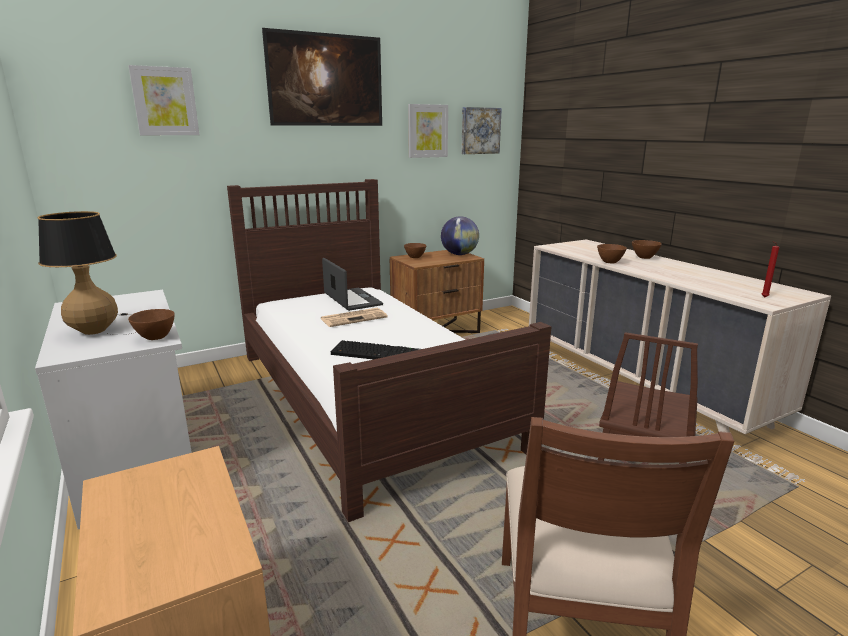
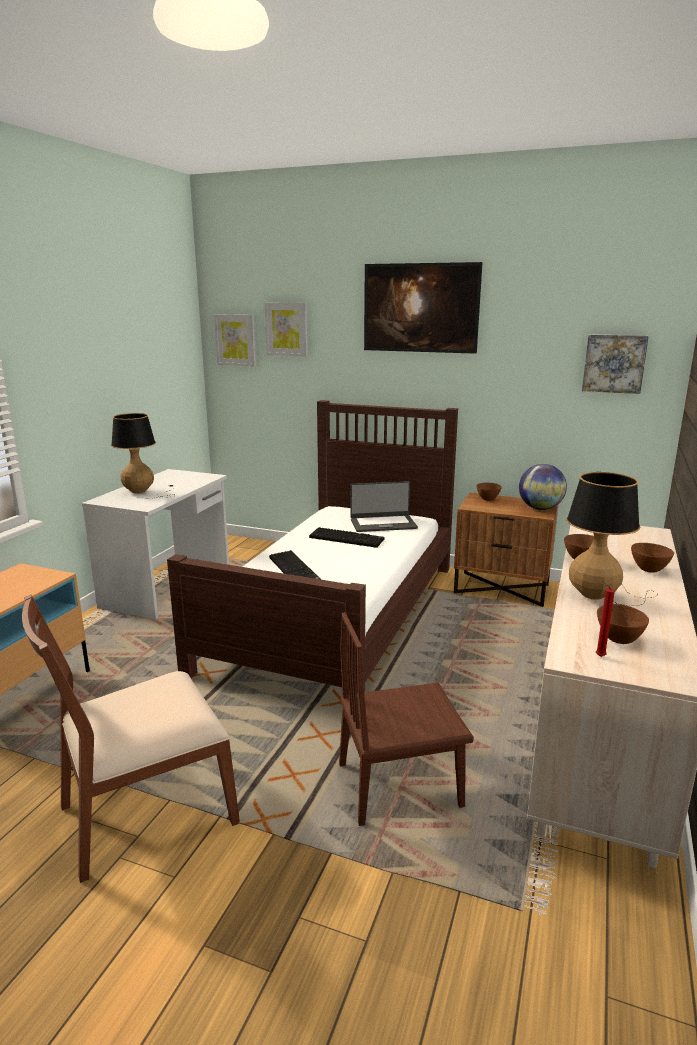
camera: 50 degrees right, 0 degrees up
(154, 337) = (147, 504): brown bowl -> brown bowl (618, 639)
(351, 300) = (383, 524): laptop -> laptop turned 60 degrees clockwise
(354, 318) = (347, 538): newspaper -> keyboard
(427, 131) = (535, 361): picture -> picture (236, 340)
(672, 274) = (600, 595): none -> table lamp

